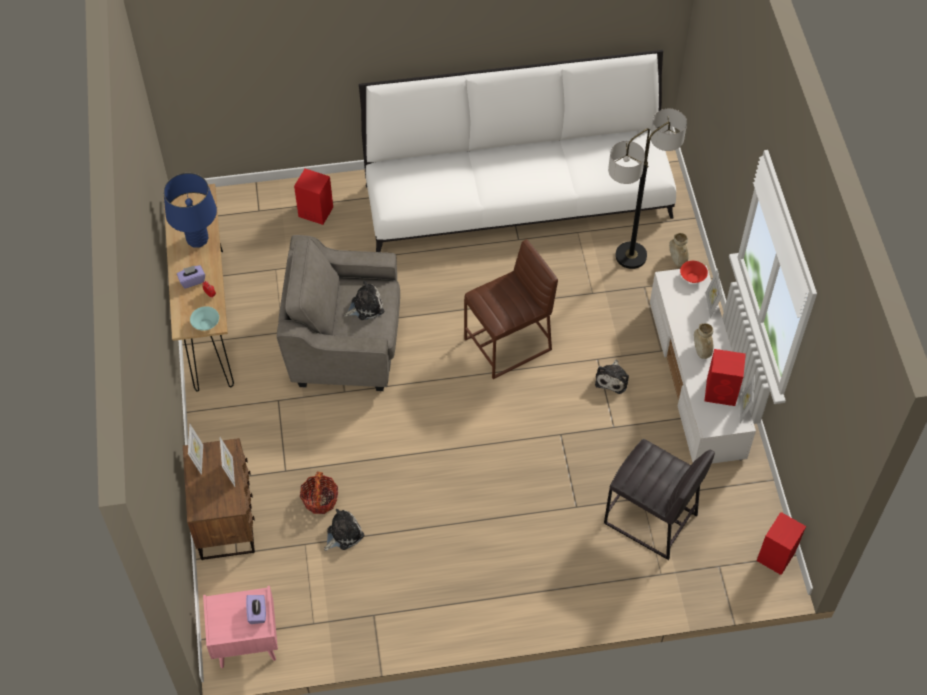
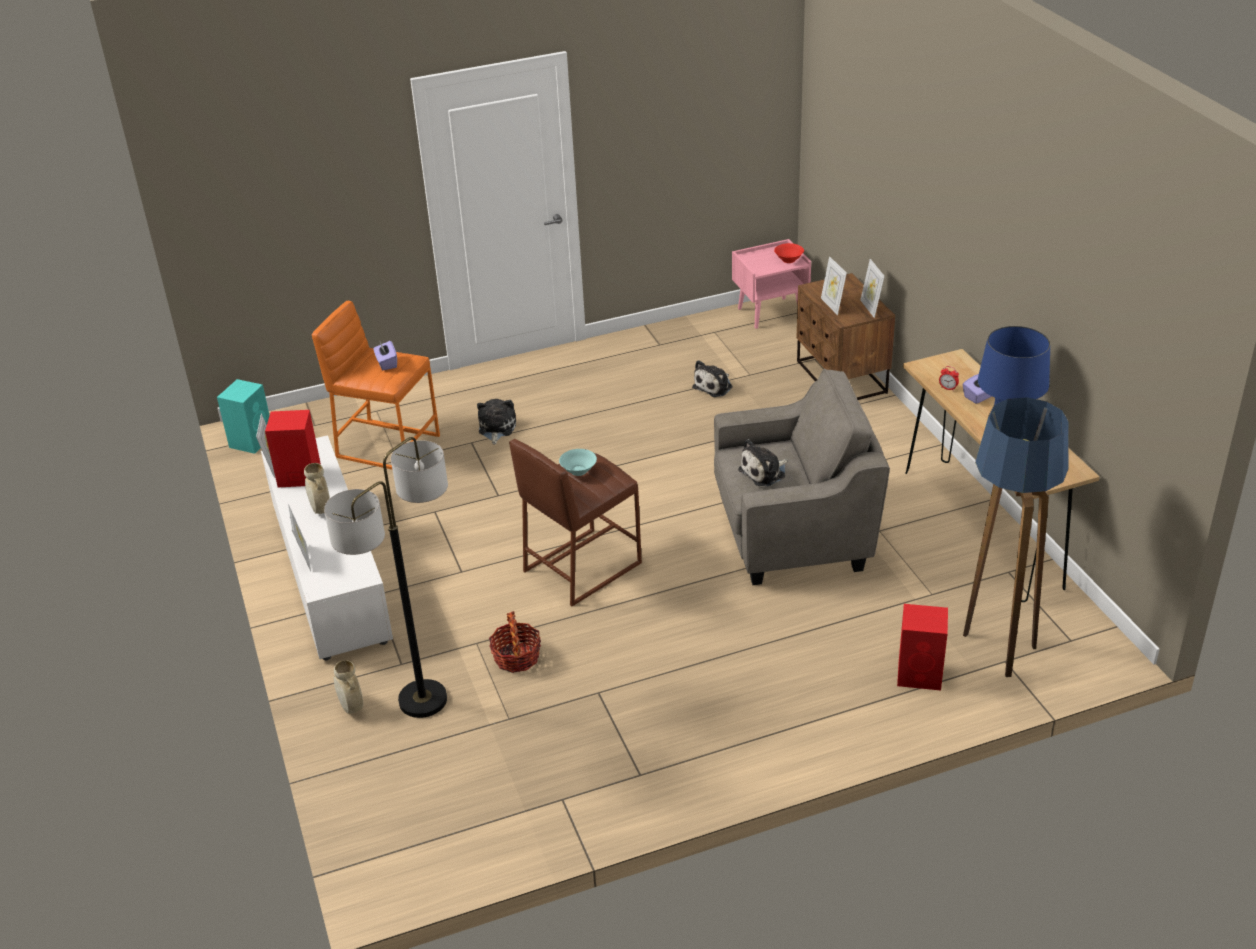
camera: 170 degrees right, 20 degrees down
(205, 324) = (932, 364): turquoise bowl -> turquoise bowl (579, 470)
(257, 613) = (755, 263): purple tissue box -> purple tissue box (386, 363)
(259, 220) = (995, 649): none -> floor lamp
(320, 500) = (751, 405): basket -> basket (516, 657)
(517, 195) = (615, 756): white sofa -> none
(612, 379) = (439, 555): plush toy -> plush toy (496, 428)
(650, 520) = (388, 445): grey stool -> orange stool
(692, 277) = (328, 585): red bowl -> red bowl (789, 260)
(775, 556) = (252, 440): red speaker -> turquoise speaker

